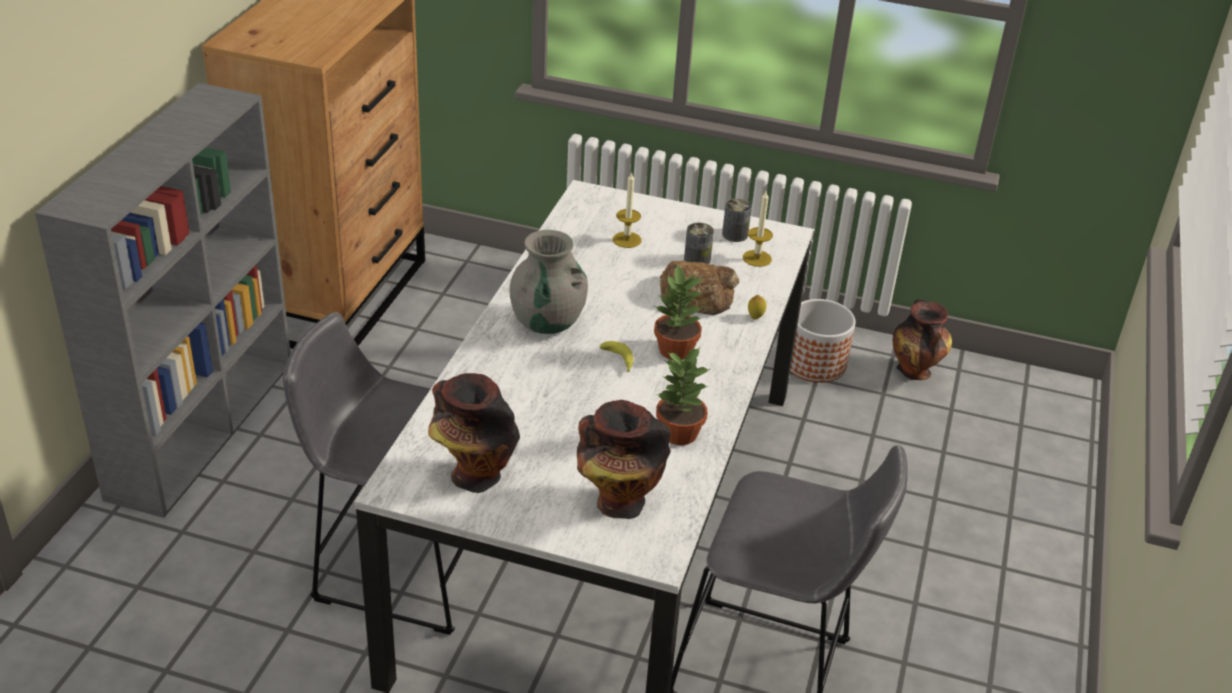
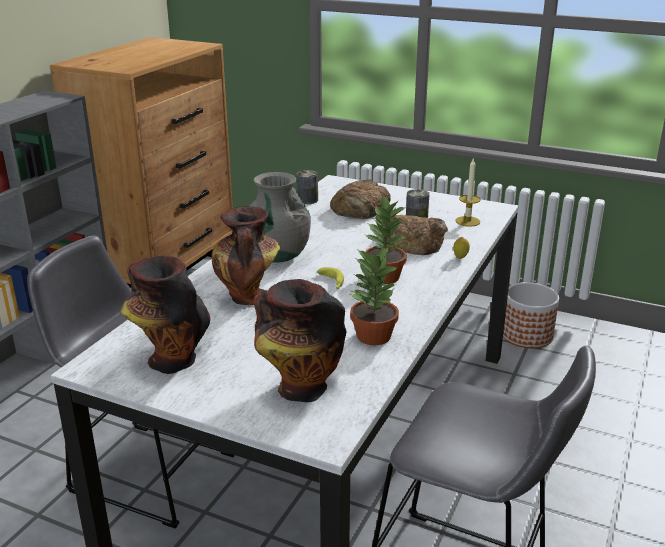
camera: 10 degrees right, 10 degrees down
(627, 240) = (360, 208): candle -> bread
(735, 234) = (451, 207): can -> can (307, 200)
(915, 372) = (611, 344): vase -> vase (248, 297)

